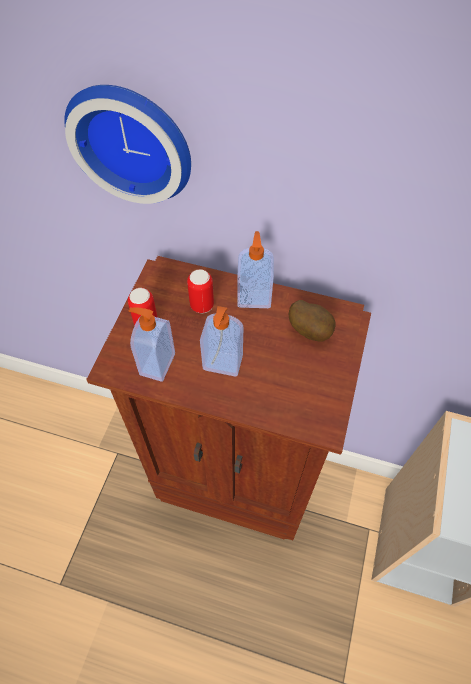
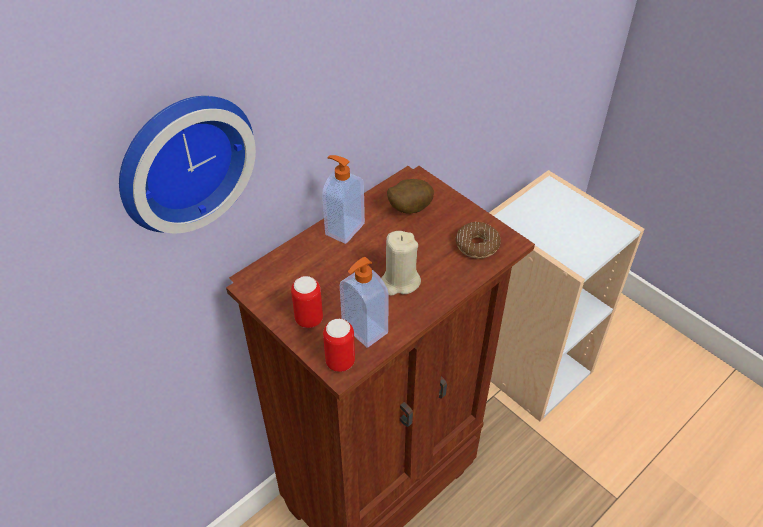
camera: 60 degrees left, 10 degrees down
(202, 305) = (322, 269): can -> can (340, 362)
(222, 364) = (400, 281): soap dispenser -> beige candle
(304, 403) = (477, 245): none -> donut

